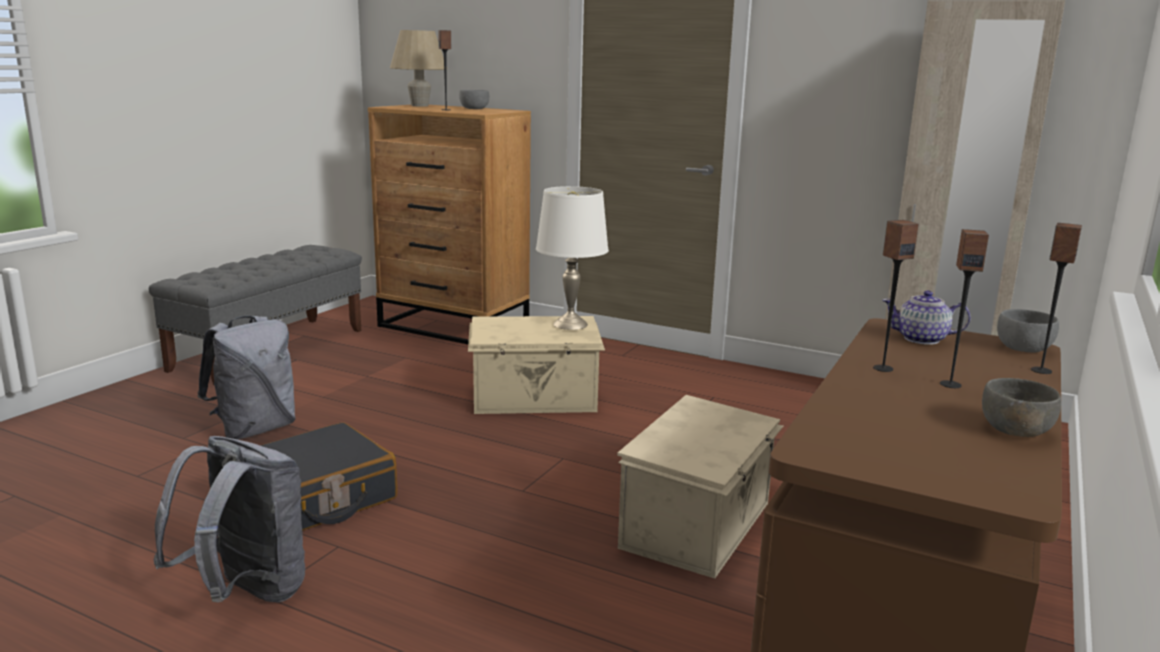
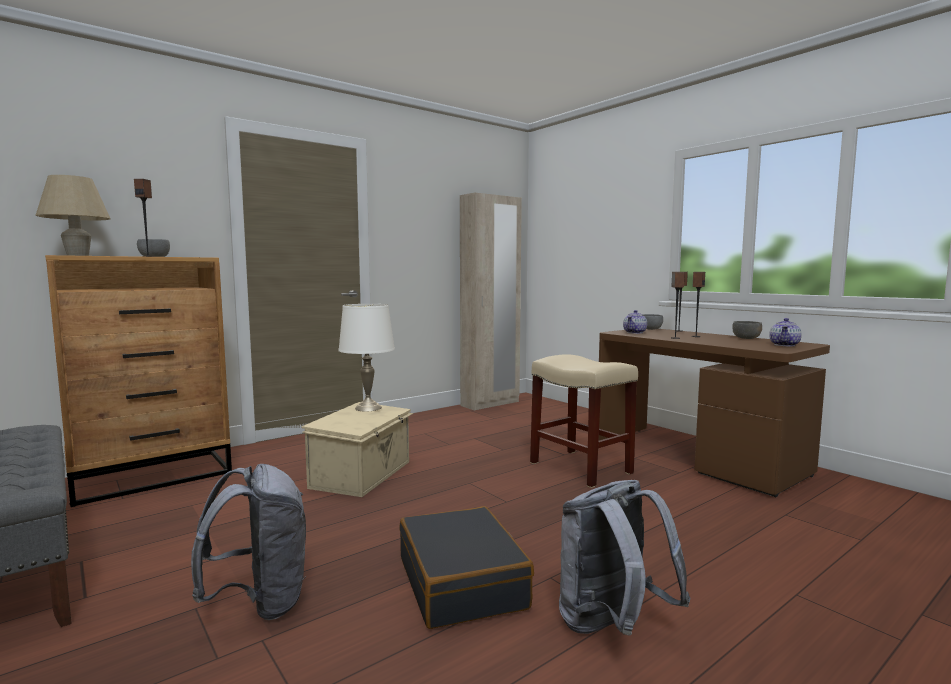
camera: 65 degrees left, 10 degrees down
(699, 525) = (579, 468): beige storage box -> beige stool
(937, 463) = (784, 345): none -> teapot

